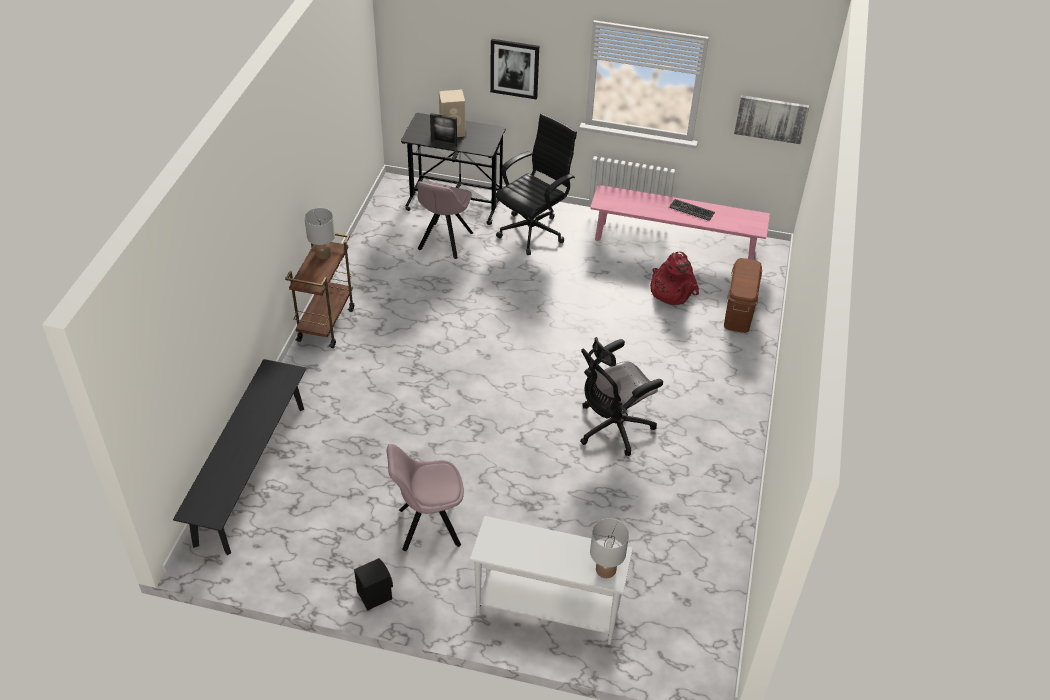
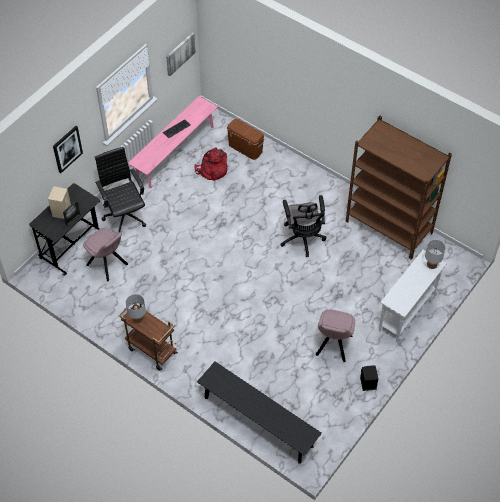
camera: 65 degrees left, 10 degrees up
(710, 535) = (389, 227): none -> brown bookcase

